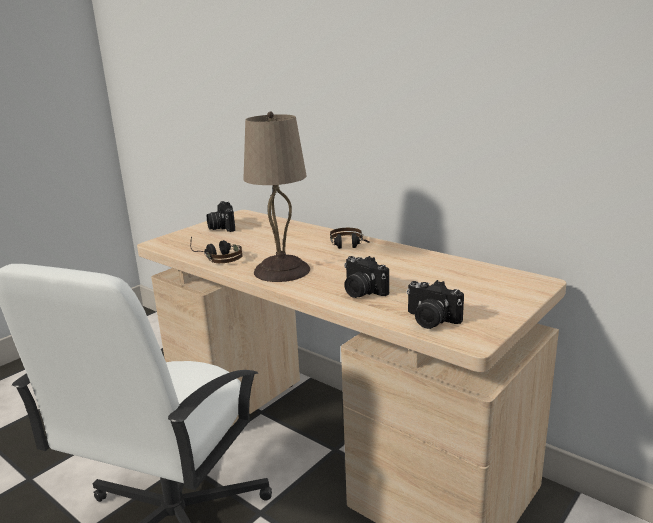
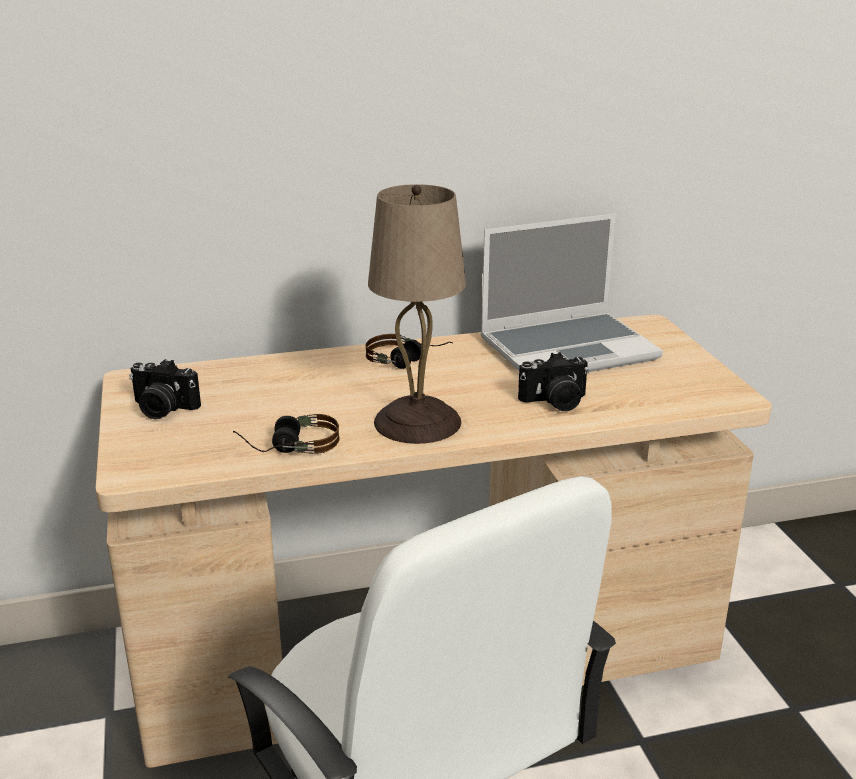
camera: 55 degrees left, 5 degrees up
(430, 320) = (672, 397): camera -> none
(447, 273) = (569, 348): none -> laptop

